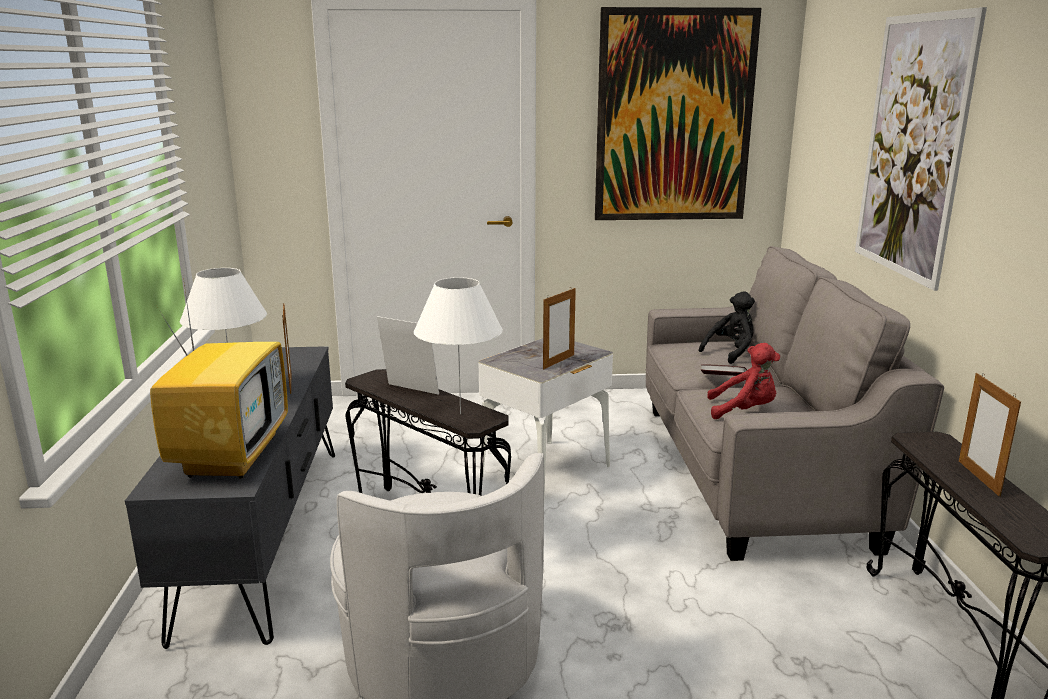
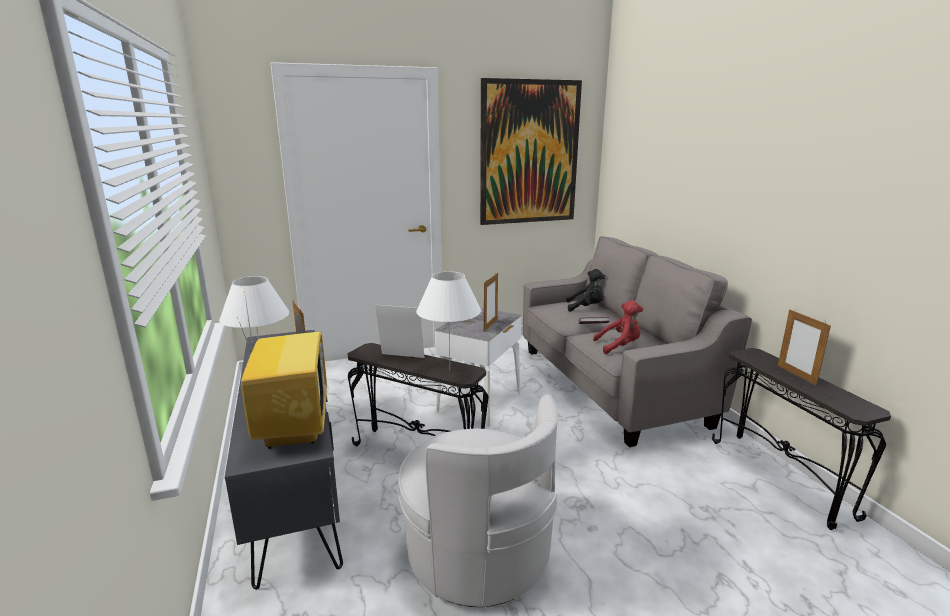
camera: 15 degrees left, 0 degrees up
(731, 352) = (586, 308): black plush toy -> black plush toy turned 60 degrees clockwise
(913, 147) = (710, 169): picture -> none

